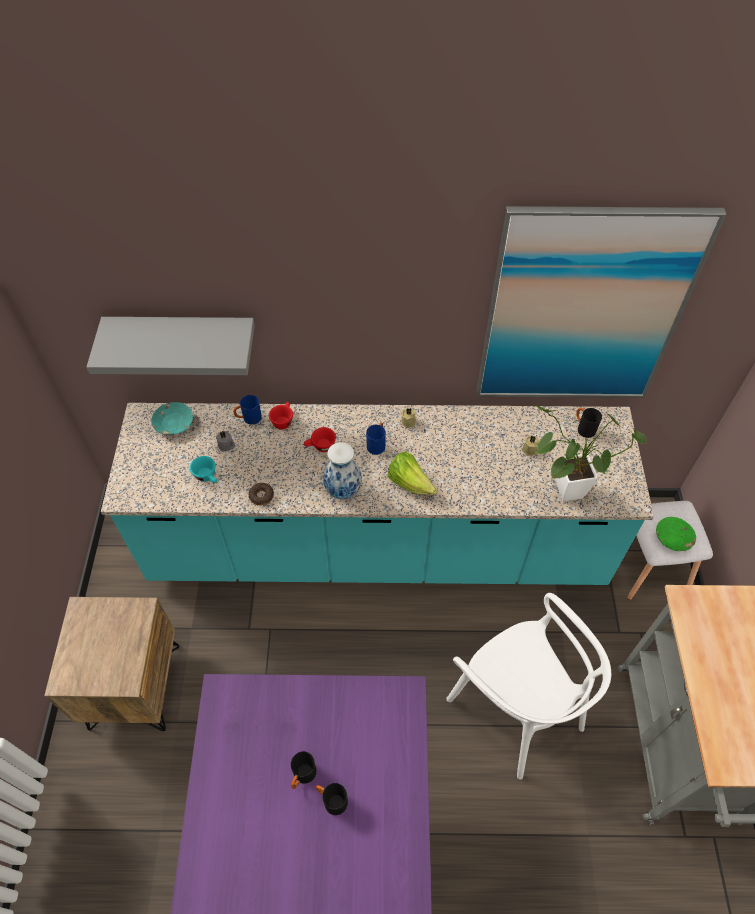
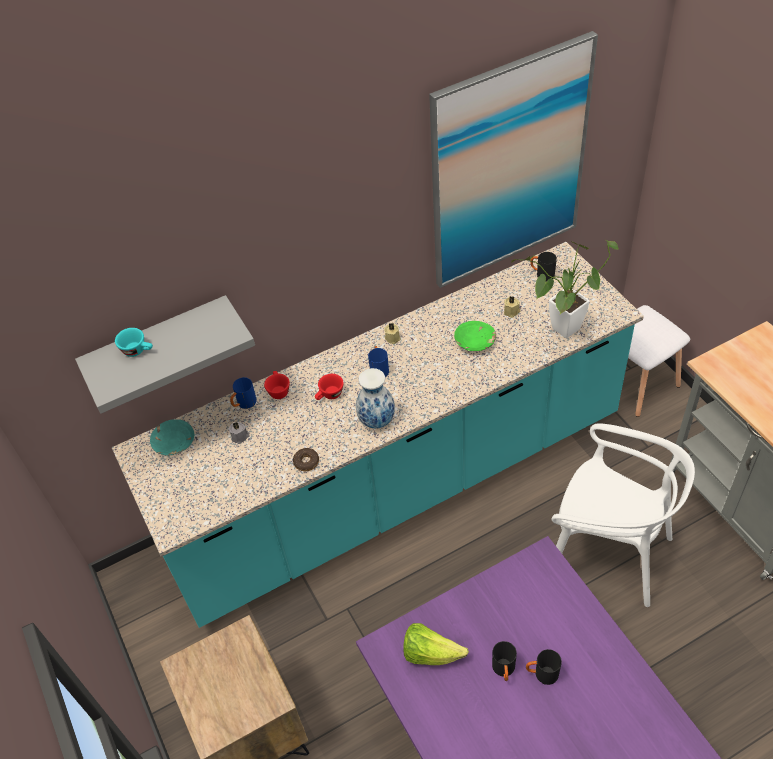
camera: 25 degrees left, 5 degrees down
(208, 477) = (243, 471): turquoise cup -> turquoise cup (138, 350)
(410, 483) = (430, 386): lettuce -> lettuce (430, 653)
(672, 538) = (653, 339): green bowl -> green bowl (475, 342)

